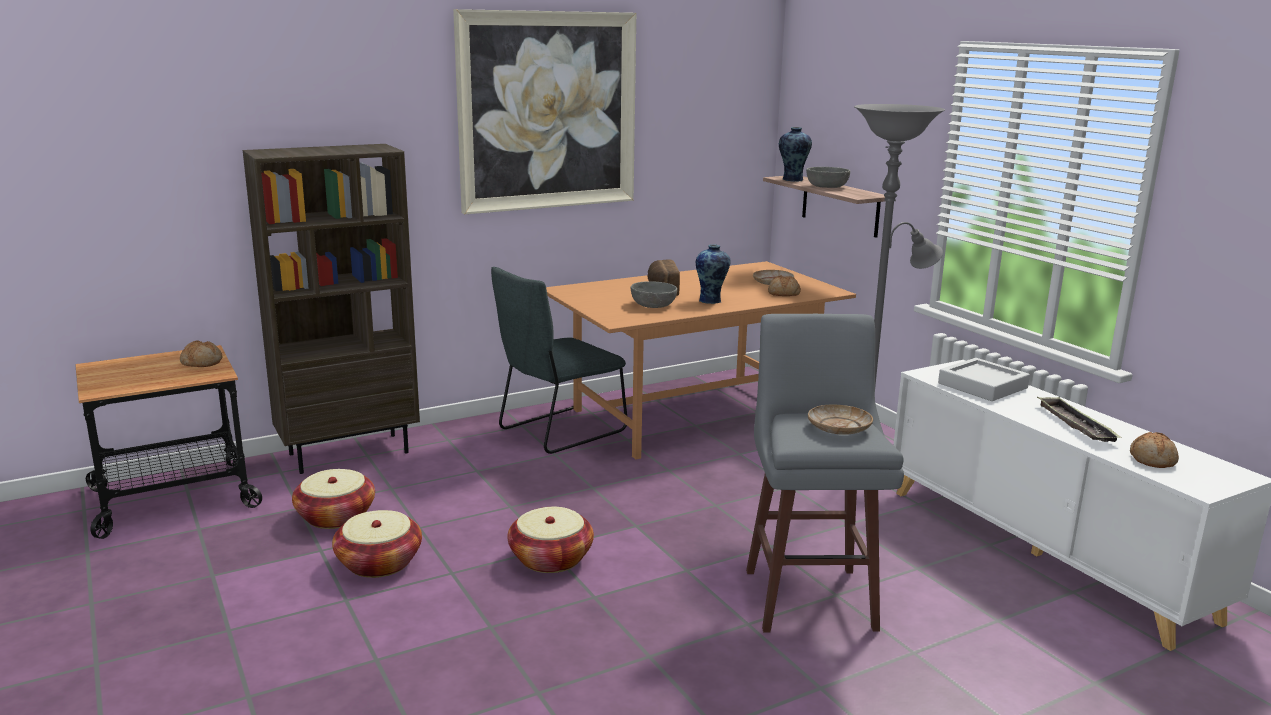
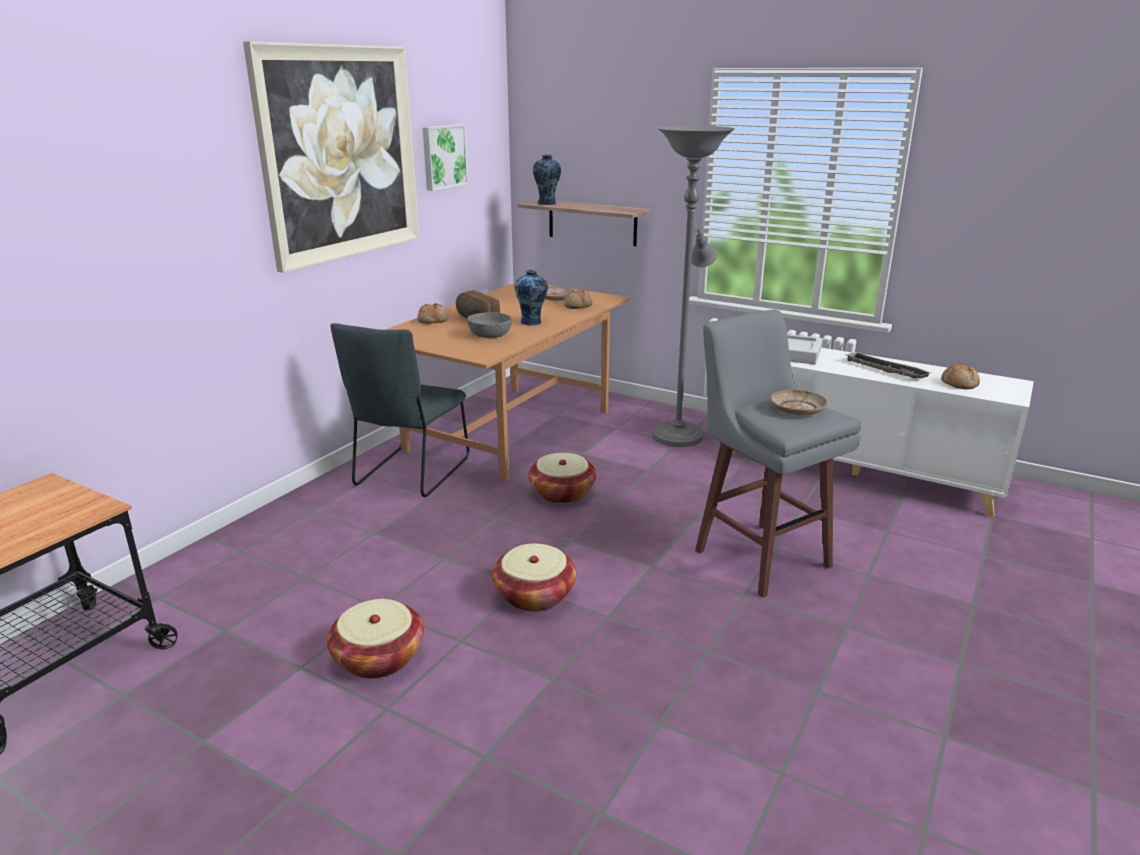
camera: 30 degrees left, 5 degrees up
(202, 362) = (57, 499): bread -> bread (433, 320)
(336, 517) = (278, 626): basket -> basket (562, 493)
(349, 452) = (218, 553): brown bookcase -> none
(679, 121) = (443, 156): none -> picture
(826, 186) = (586, 206): grey bowl -> none

